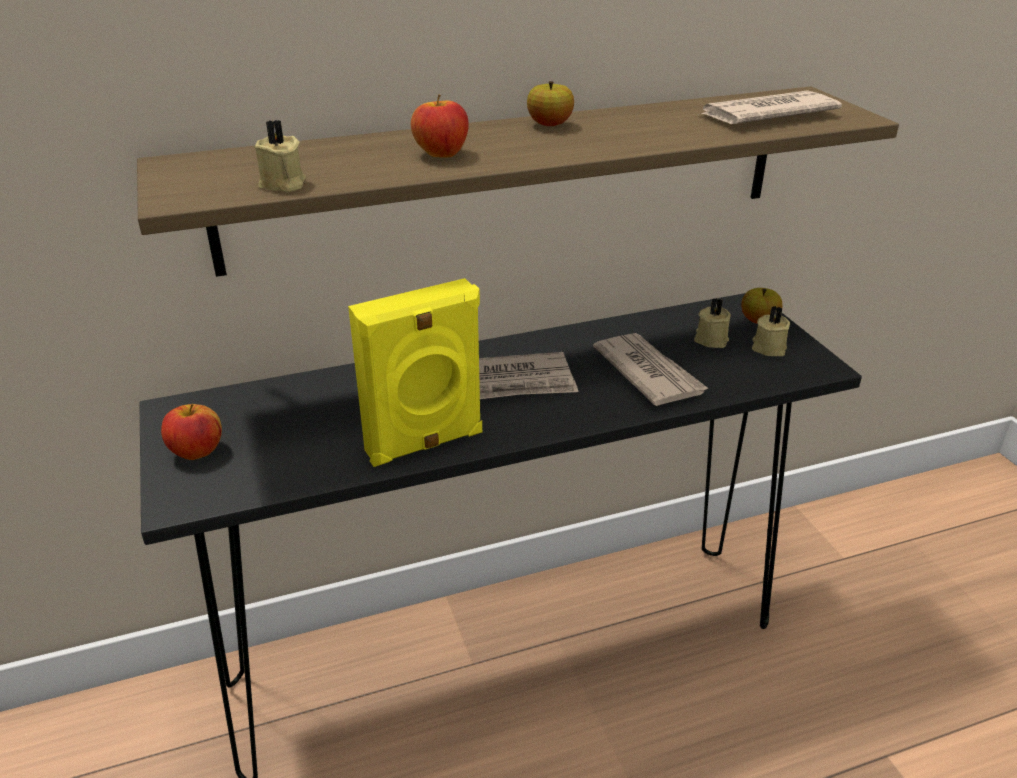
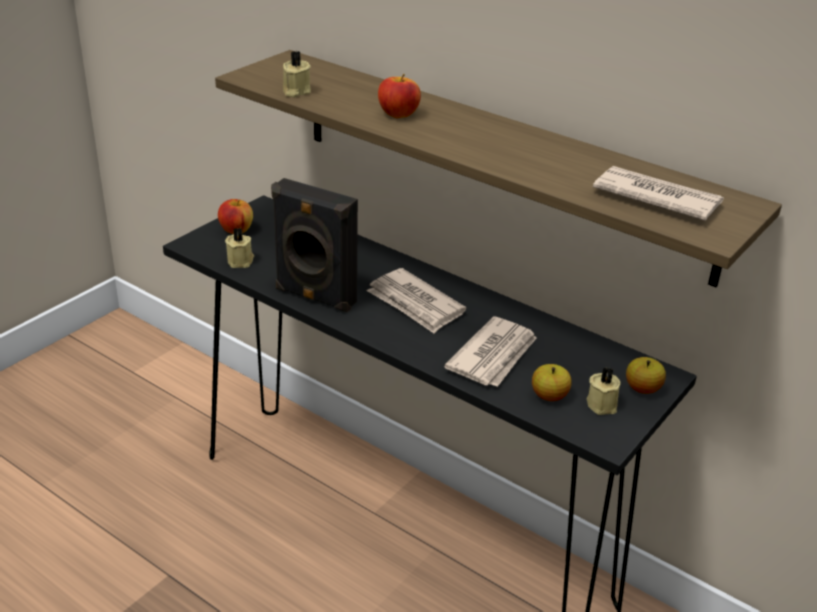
camera: 55 degrees right, 0 degrees up
(425, 444) = (314, 297): yellow speaker -> black speaker
(549, 125) = (504, 130): apple -> apple (549, 396)
(710, 339) = (579, 372): beige candle -> beige candle (241, 261)

